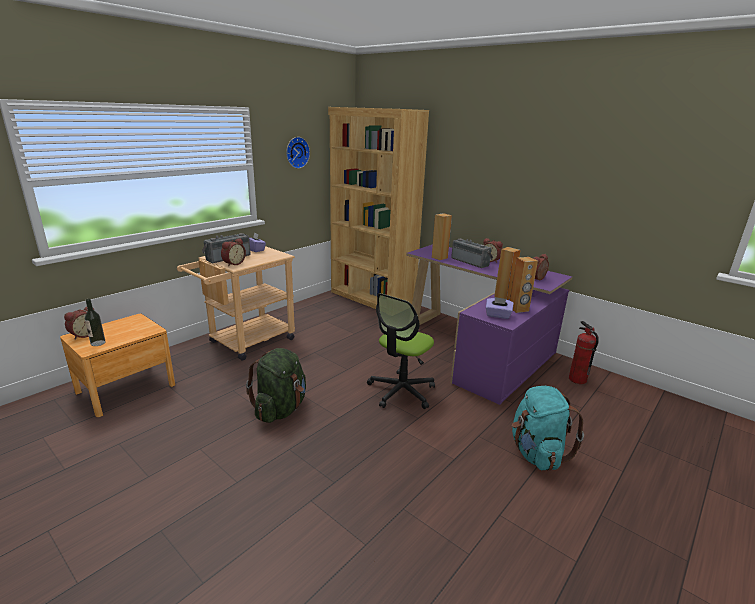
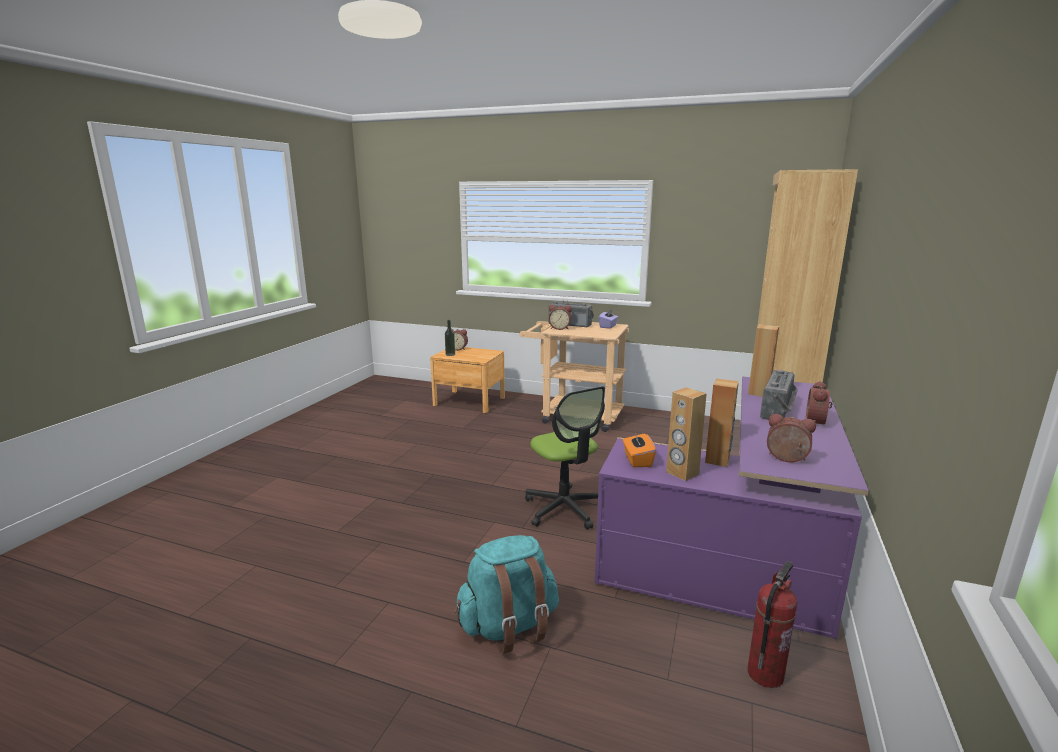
camera: 70 degrees right, 5 degrees down
(280, 409) = (484, 457): green backpack -> none
(296, 152) = (714, 231): wall clock -> none
(401, 391) = (565, 508): office chair -> office chair turned 135 degrees counterclockwise
(497, 315) = (637, 460): purple tissue box -> orange tissue box

